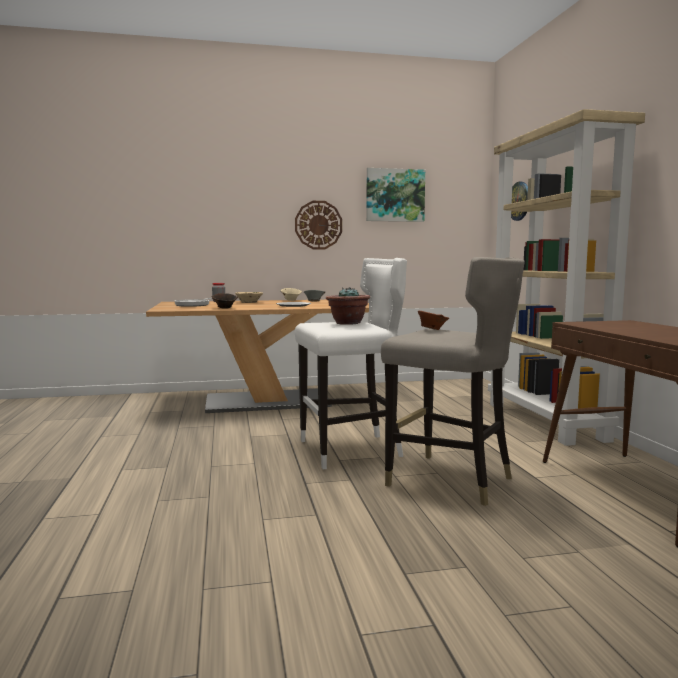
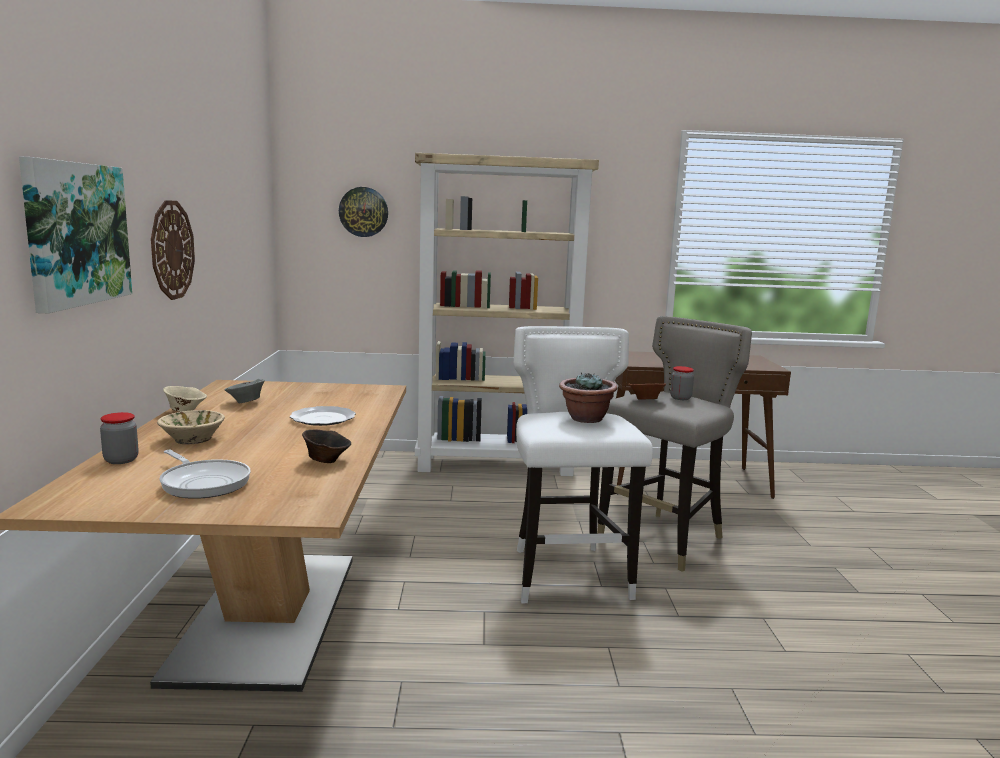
camera: 80 degrees left, 5 degrees up
(395, 195) = (225, 190): picture -> picture (75, 233)
(455, 333) = (680, 398): none -> jar

